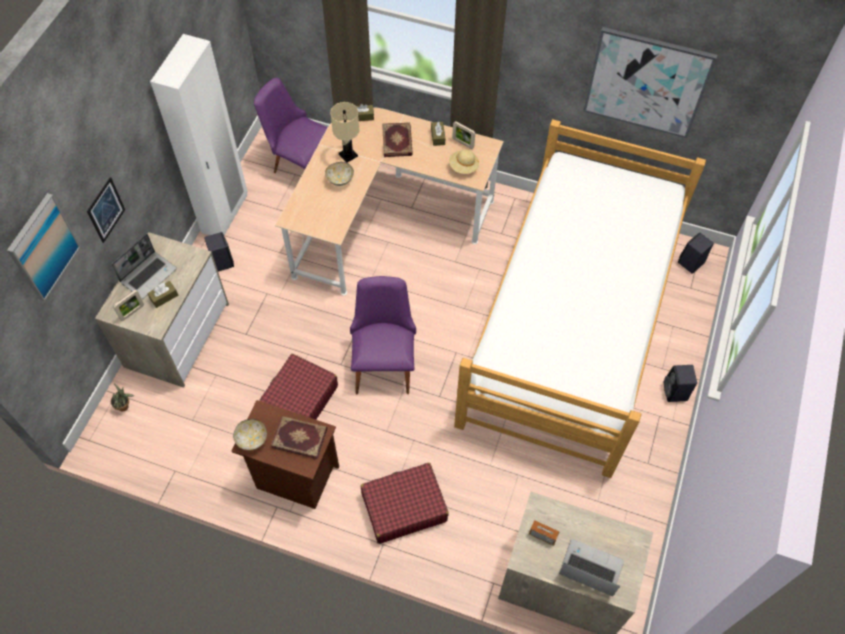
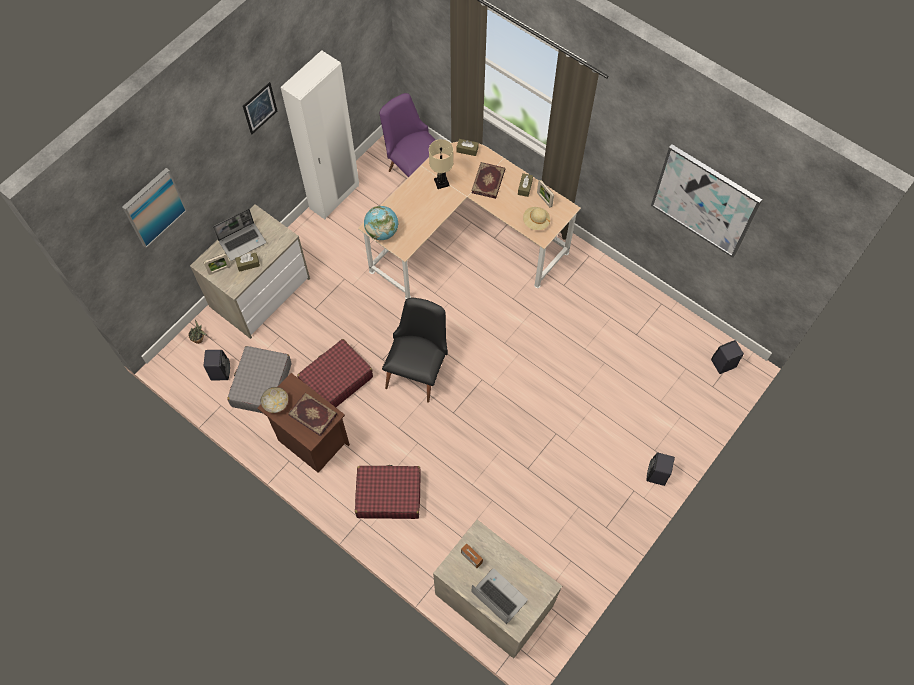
camera: 20 degrees right, 5 degrees up
(106, 210) = (217, 183): picture -> picture (260, 108)
(214, 433) = (261, 385): none -> grey suitcase
(222, 261) = (317, 239): black speaker -> black speaker (220, 370)
(303, 221) = (382, 232): none -> globe
(340, 180) = (426, 203): bowl -> none
(384, 362) = (418, 369): purple chair -> black chair
(572, 326) = (591, 387): bed -> none

